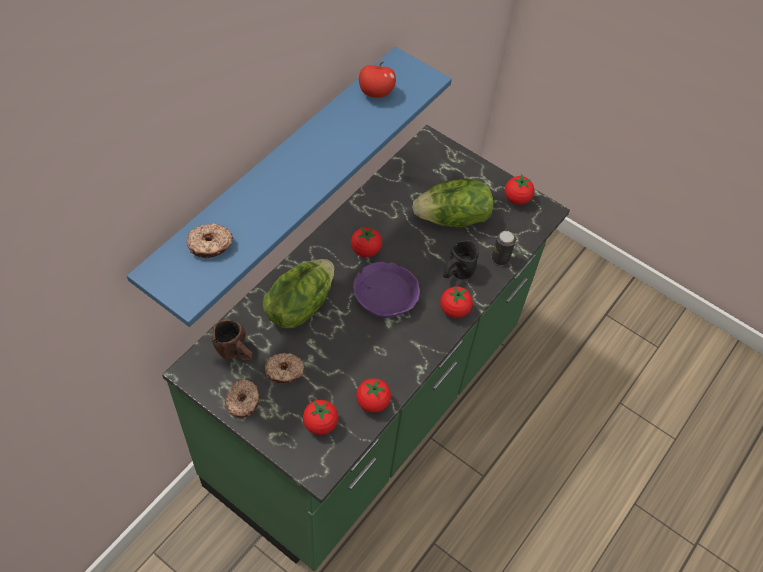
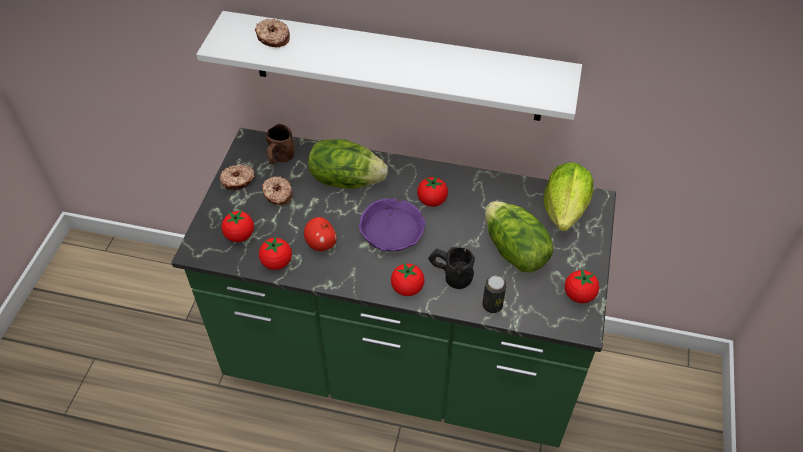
camera: 70 degrees right, 5 degrees down
(276, 176) = (396, 67): blue shelf -> white shelf
(376, 93) = (509, 70): apple -> apple (321, 244)
(428, 165) = (565, 210): none -> lettuce

